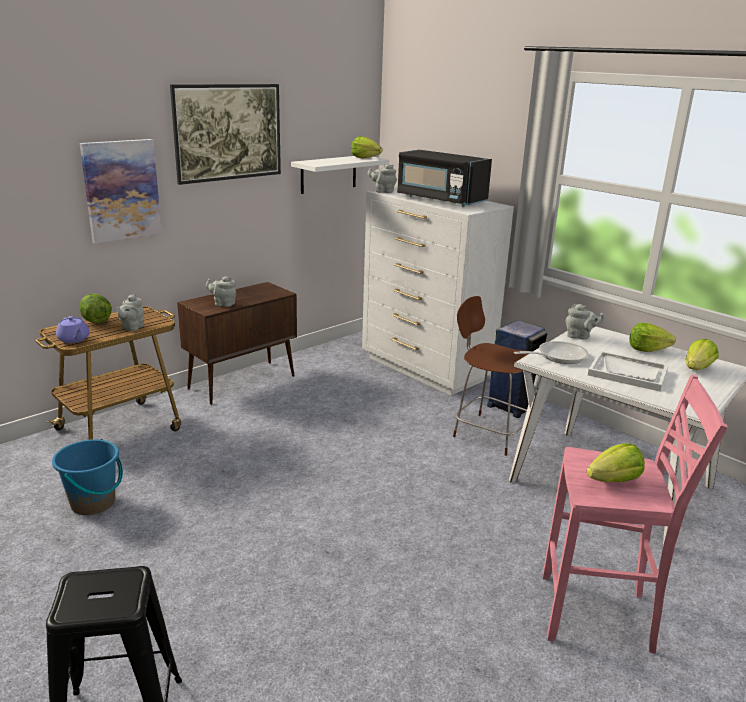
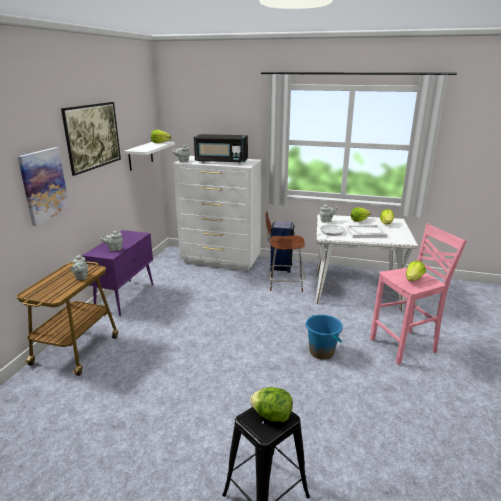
camera: 30 degrees left, 0 degrees up
(74, 339) = (53, 295): purple teapot -> none
(93, 503) = (111, 397): blue bucket -> blue bucket (322, 352)
(96, 321) = (50, 280): lettuce -> lettuce (272, 416)
(243, 382) = (125, 297): brown cabinet -> purple cabinet

